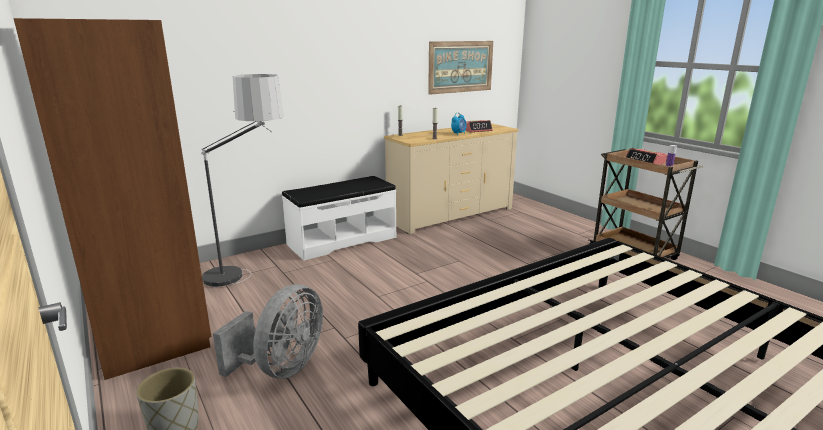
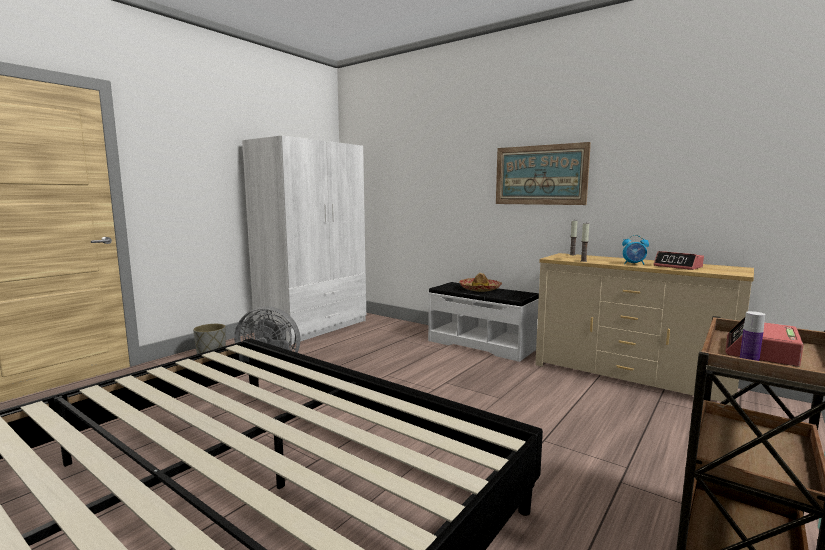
camera: 70 degrees right, 10 degrees down
(150, 322) = (313, 327): brown wardrobe -> white wardrobe
(249, 283) = (377, 335): floor lamp -> none
(335, 187) = (480, 289): none -> hat
(460, 66) = (692, 178): picture -> picture (540, 175)

